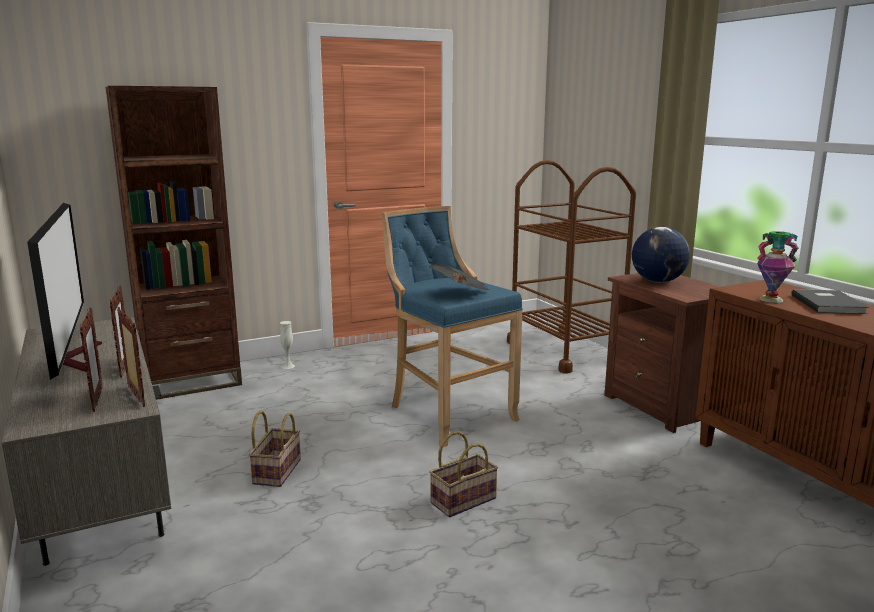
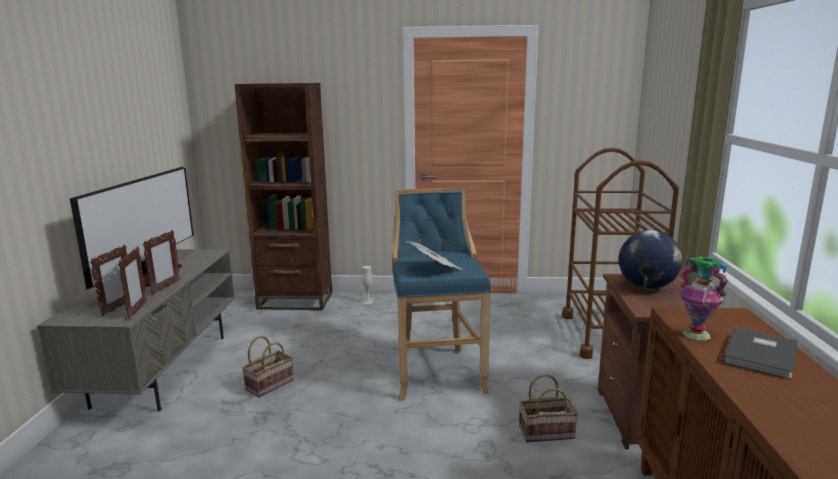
camera: 30 degrees right, 0 degrees up
(464, 499) = (364, 451): basket -> basket (547, 432)

